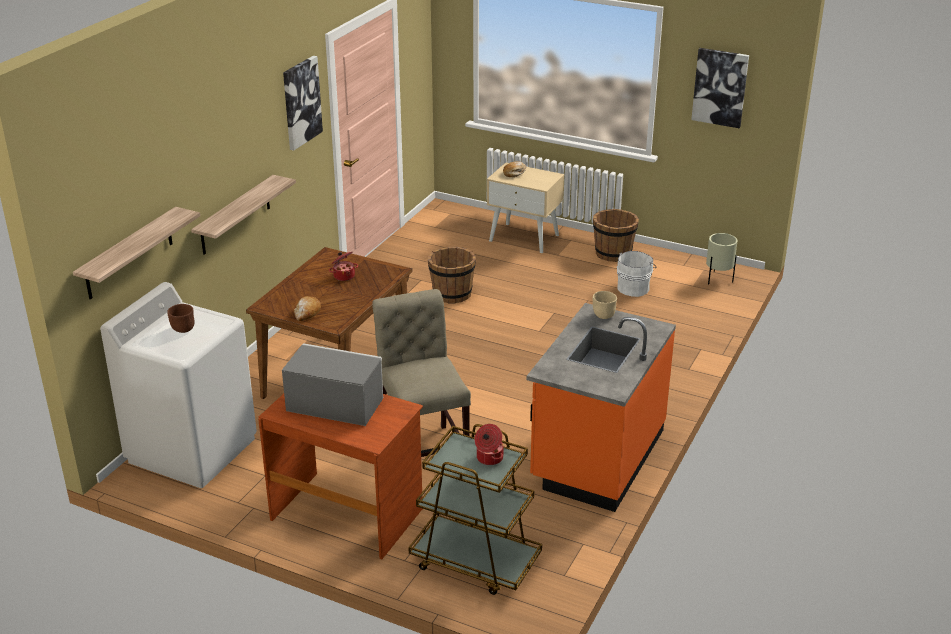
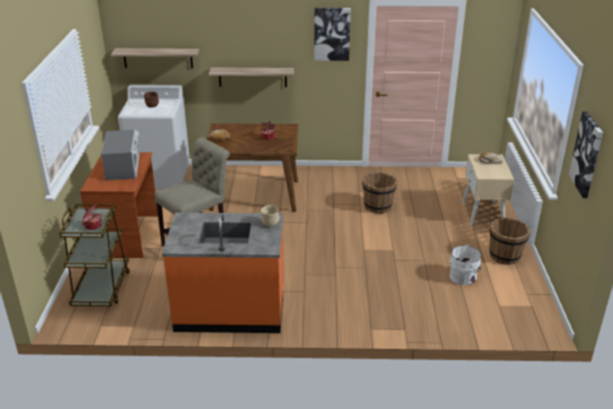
camera: 65 degrees right, 0 degrees up
(718, 279) = (523, 317): beige planter -> none

